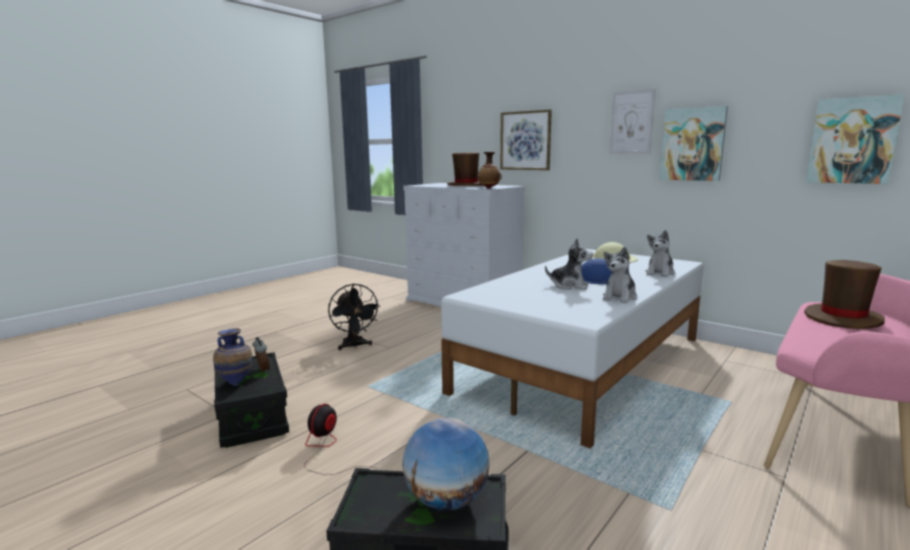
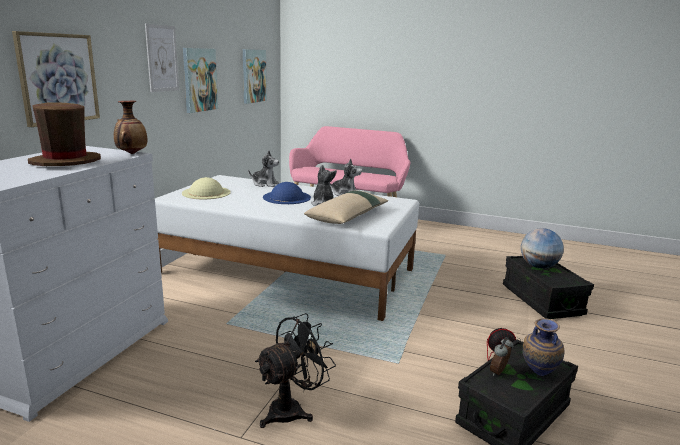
camera: 110 degrees left, 5 degrees up
(517, 290) = (348, 216): none -> beige pillow
(843, 318) = (330, 170): brown hat -> none

